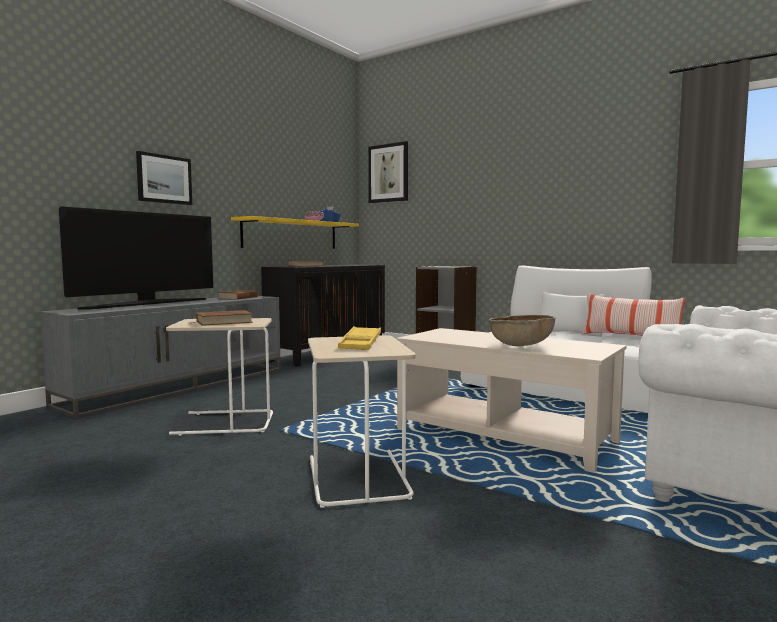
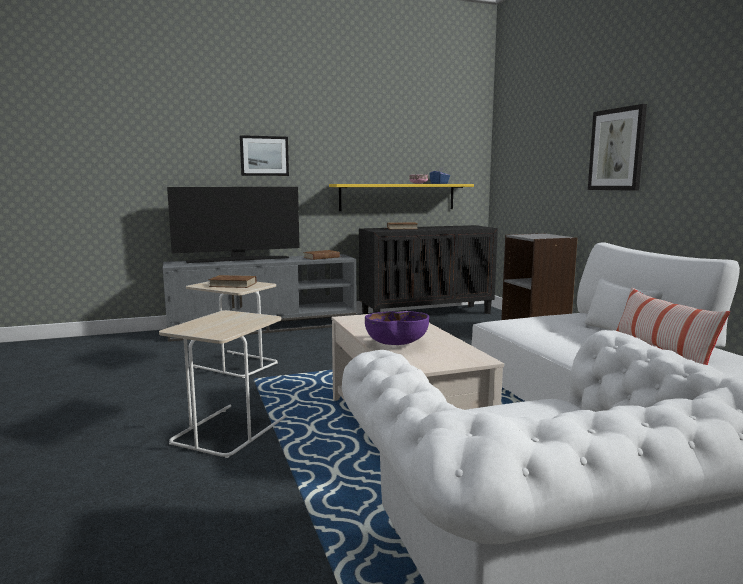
camera: 35 degrees right, 5 degrees up
(360, 343) = (229, 322): yellow tray -> none
(388, 173) = (513, 127): picture -> picture (617, 149)
(521, 345) = (396, 344): brown bowl -> purple bowl

